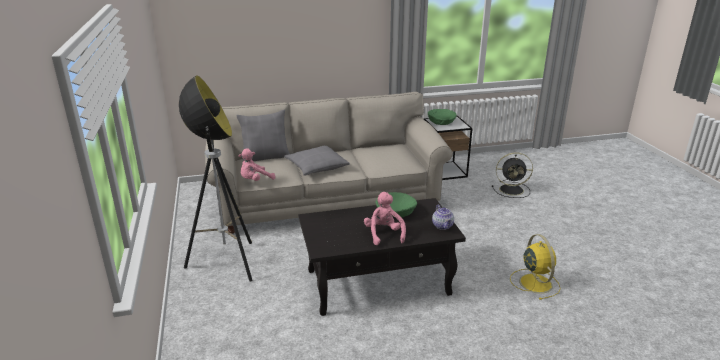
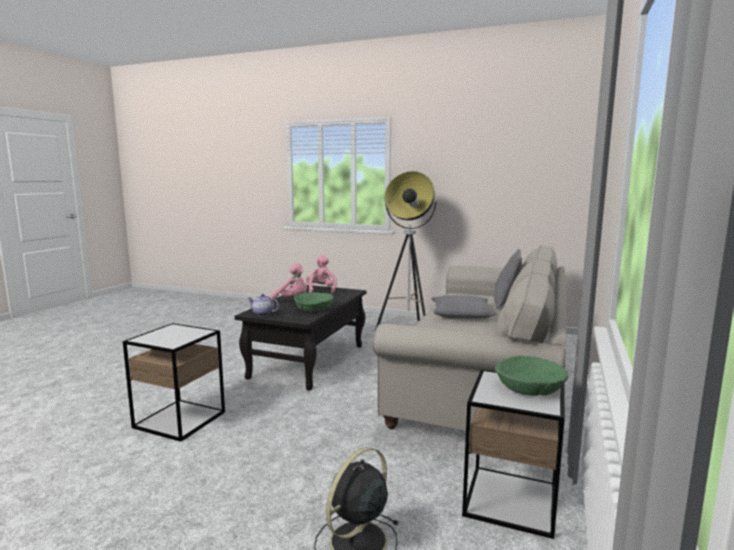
camera: 125 degrees right, 15 degrees down
(255, 180) = (452, 294): pink plush toy -> pink plush toy (321, 290)
(535, 282) = (180, 419): yellow fan -> side table

